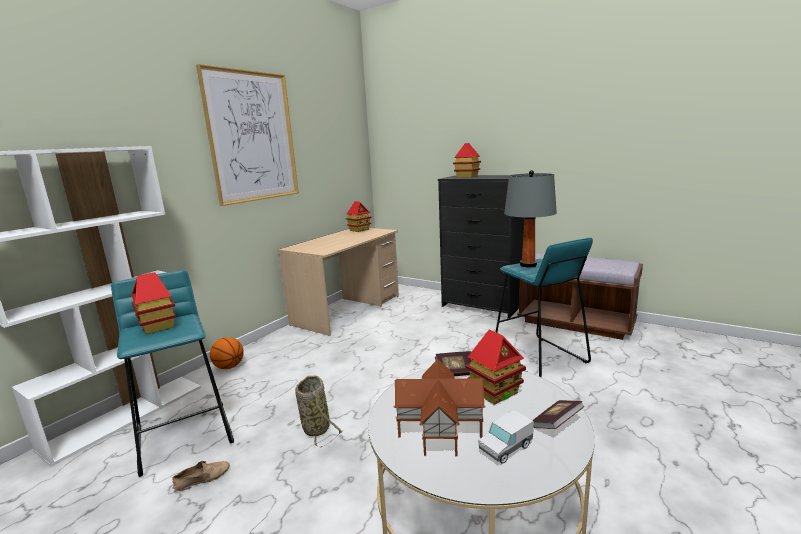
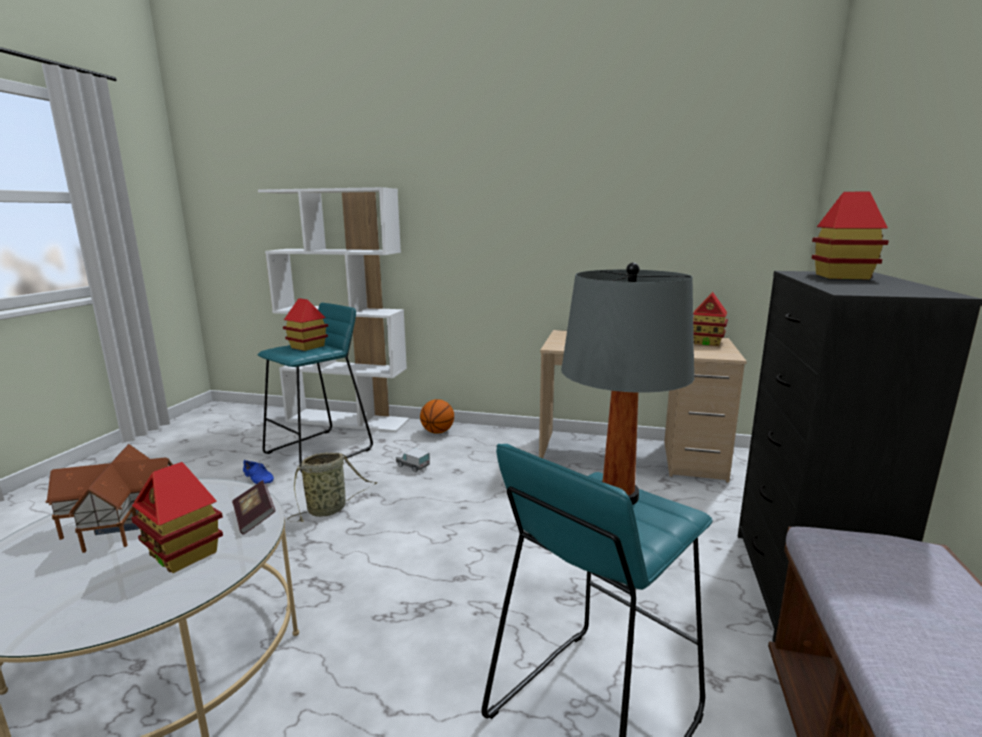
camera: 70 degrees right, 0 degrees up
(203, 478) = (259, 477): beige shoe -> blue shoe
(252, 137) = (543, 178): picture -> none
(506, 448) = (47, 572): toy truck -> toy truck (413, 466)
(556, 423) = (69, 614): book -> none

